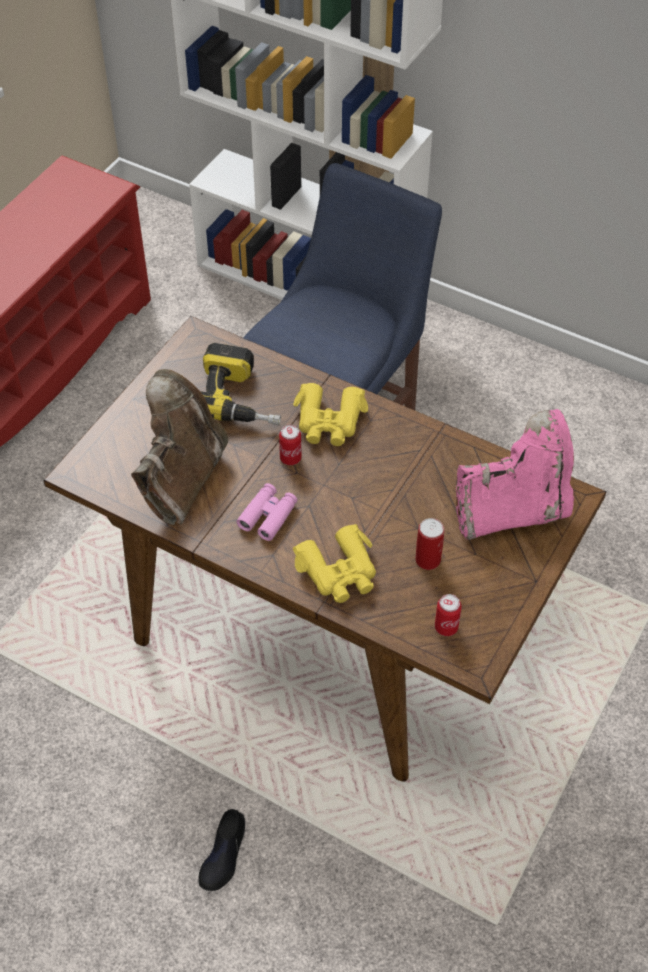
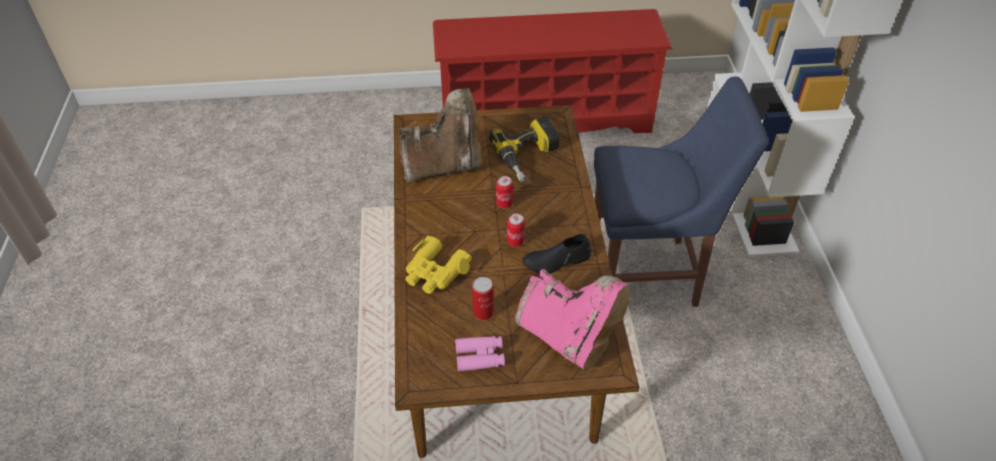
camera: 55 degrees right, 5 degrees down
(223, 854) = (305, 389): black shoe -> black shoe (556, 260)
(268, 516) = (450, 217): pink binoculars -> pink binoculars (480, 357)
(329, 422) = (551, 206): yellow binoculars -> none
(446, 627) = (435, 350): can -> can (515, 241)

